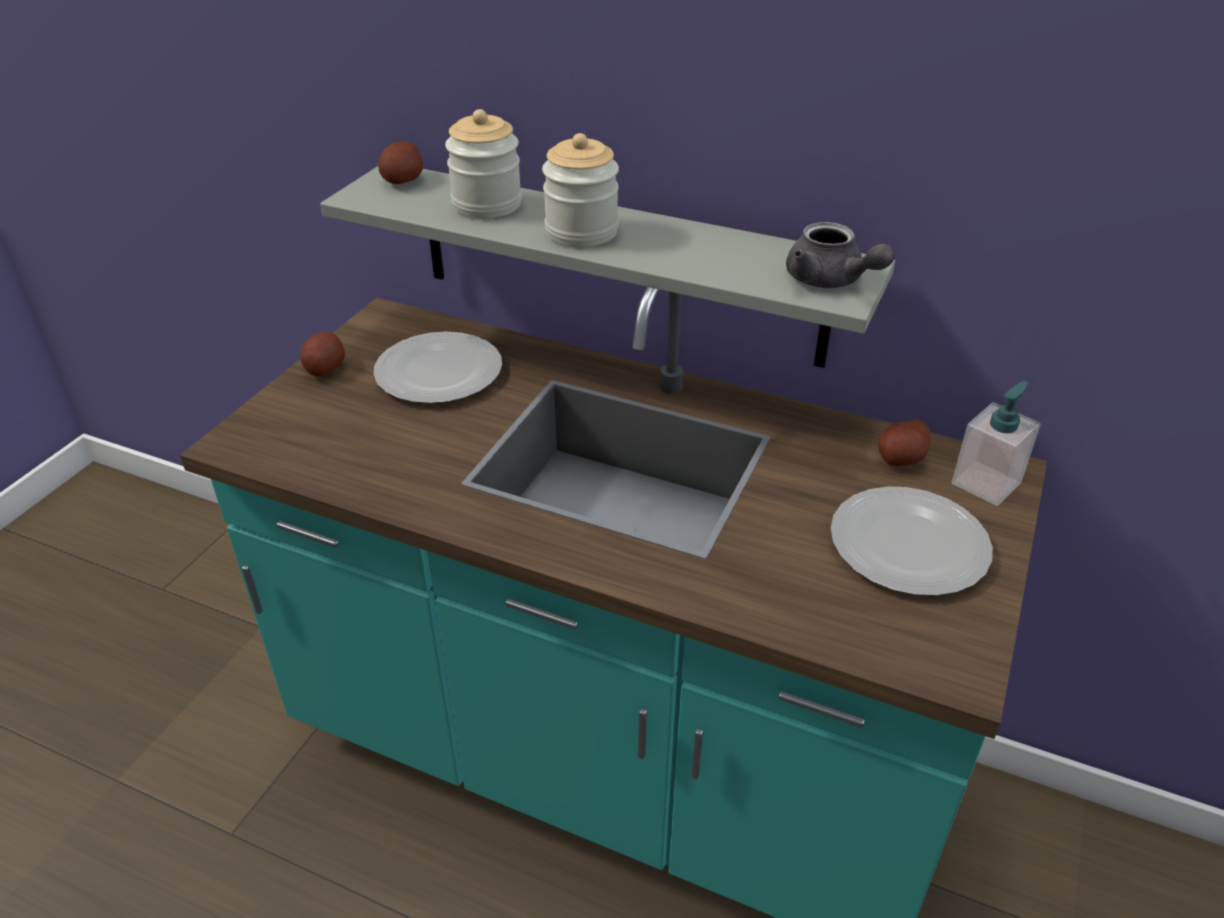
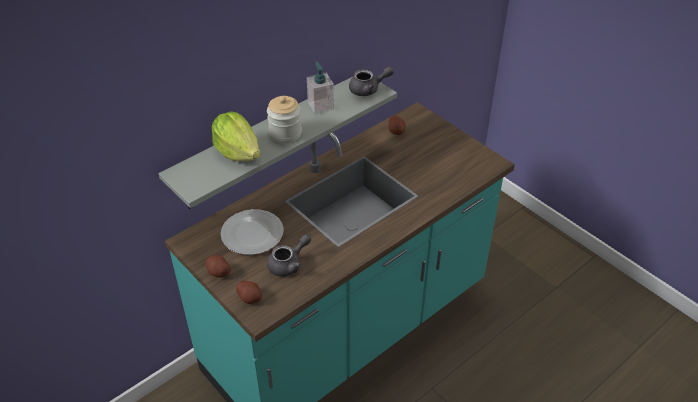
camera: 65 degrees left, 5 degrees up
(380, 437) = (289, 264): none -> grey teapot
(403, 180) = (189, 171): potato -> potato (250, 298)
(487, 204) = (237, 152): jar -> lettuce
(910, 546) = (439, 148): plate -> none
(986, 483) = (420, 119): soap dispenser -> soap dispenser (320, 105)

